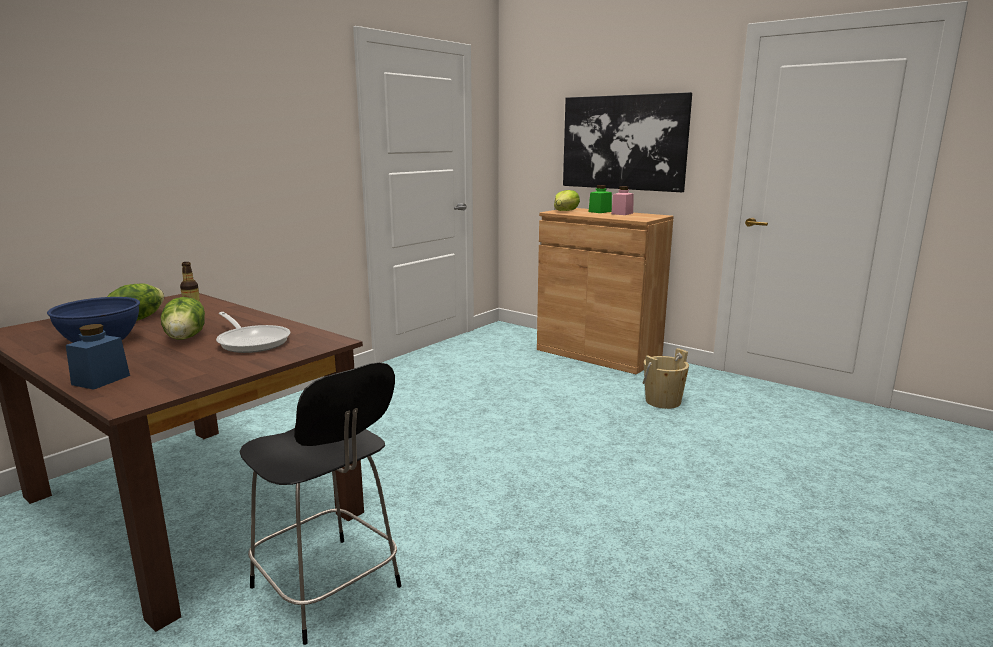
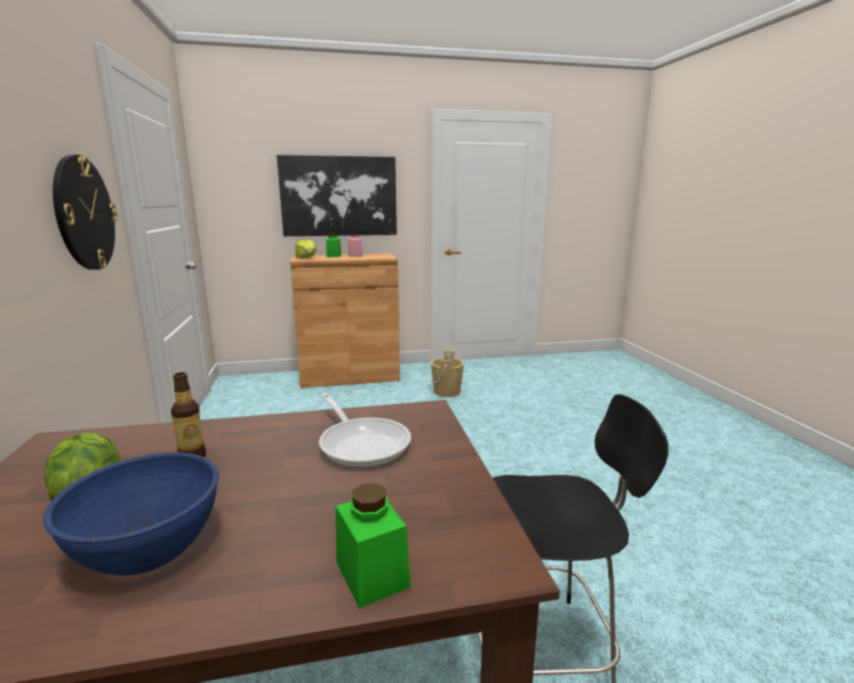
camera: 50 degrees left, 0 degrees up
(101, 380) = (372, 574): blue jar -> green jar
(186, 337) = (269, 476): lettuce -> none
(252, 341) = (362, 443): frying pan -> frying pan turned 60 degrees clockwise
(298, 157) = (84, 213): none -> wall clock

